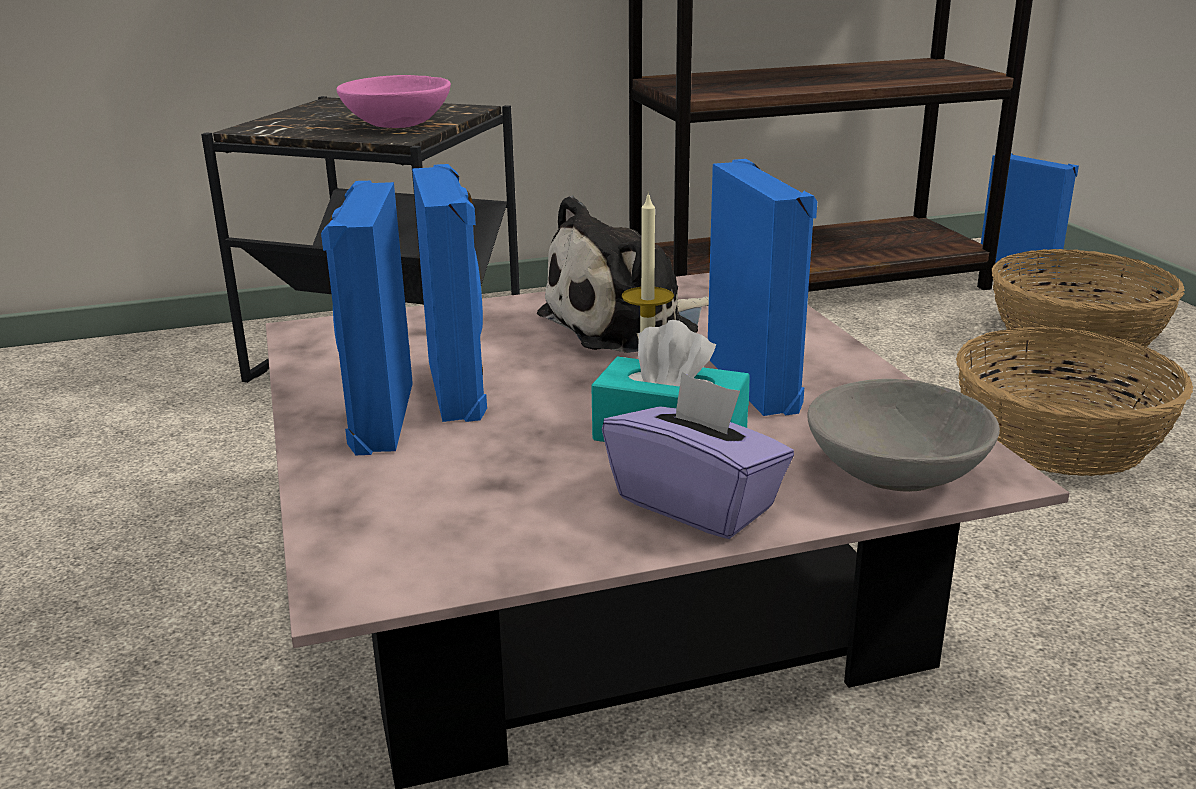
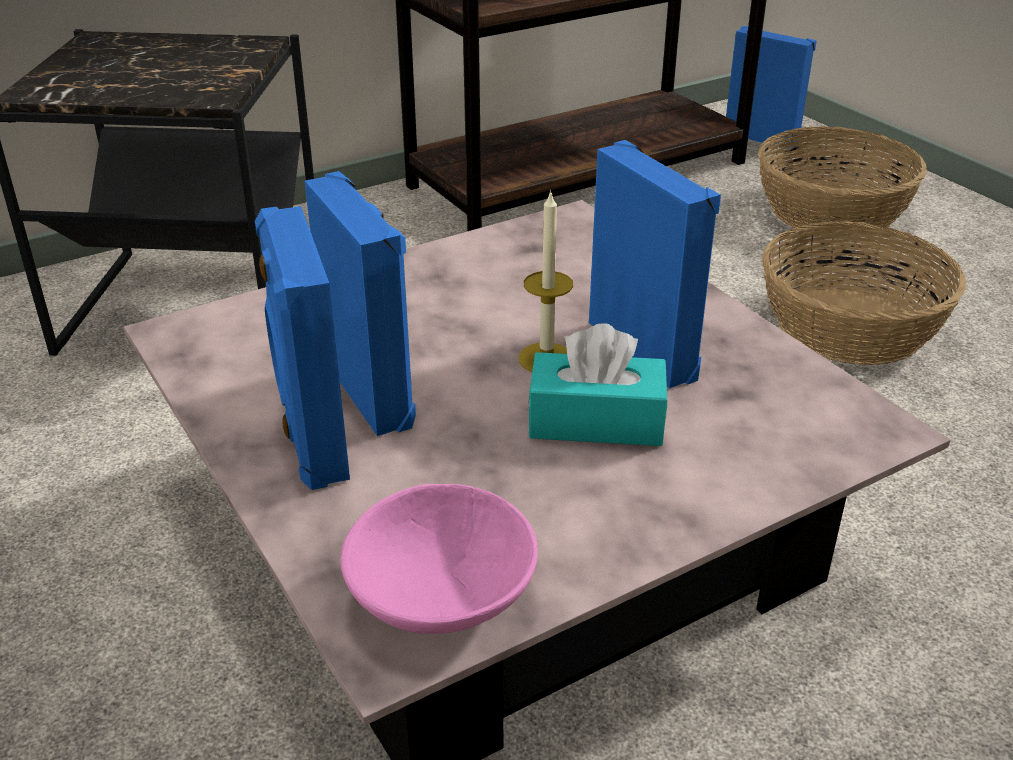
camera: 15 degrees left, 10 degrees up
(398, 124) = (197, 75): pink bowl -> pink bowl (443, 597)
(627, 324) = (495, 288): plush toy -> none
(696, 503) = (655, 500): purple tissue box -> none
(897, 474) = (808, 441): grey bowl -> none

